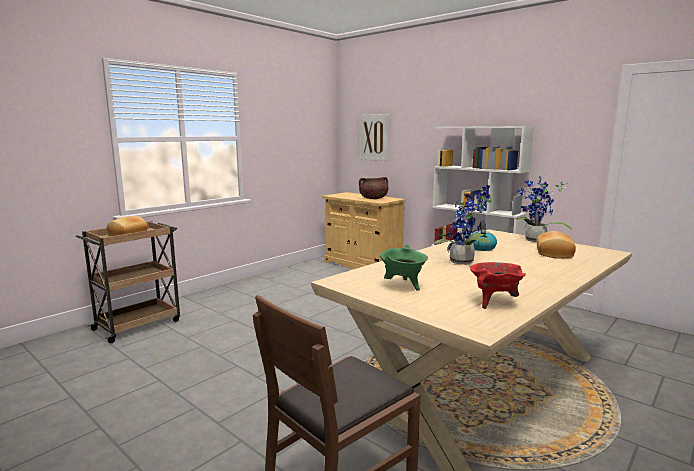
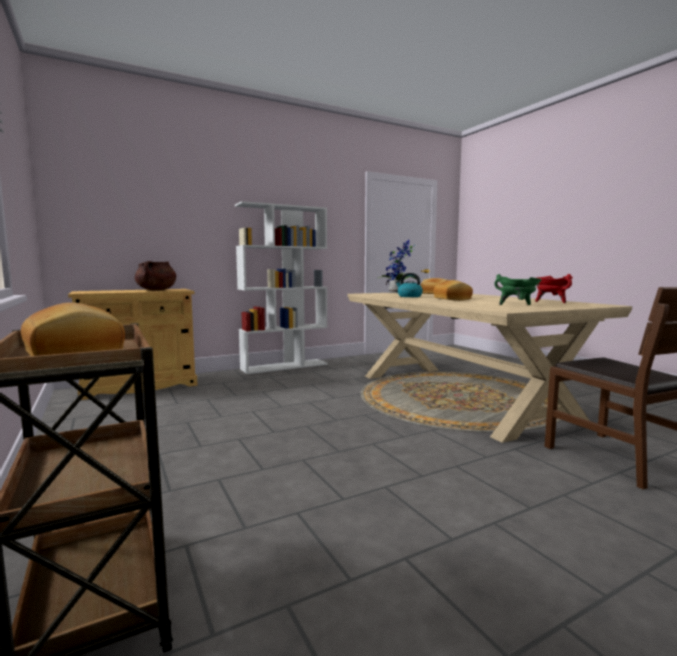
camera: 70 degrees left, 5 degrees down
(374, 137) = (120, 210): picture -> none
(464, 263) = (453, 299): potted plant -> bread

